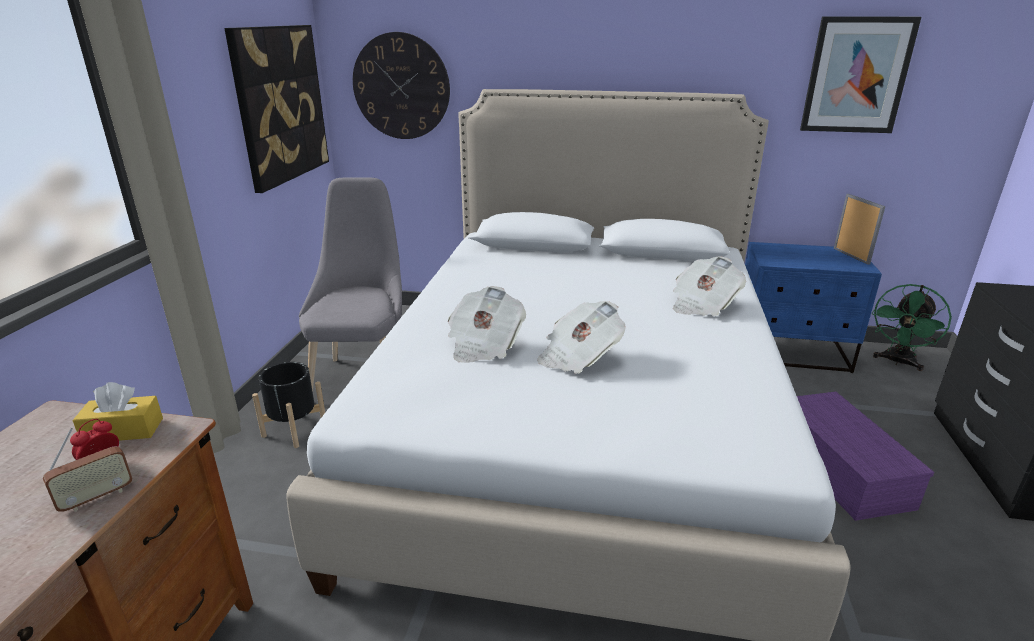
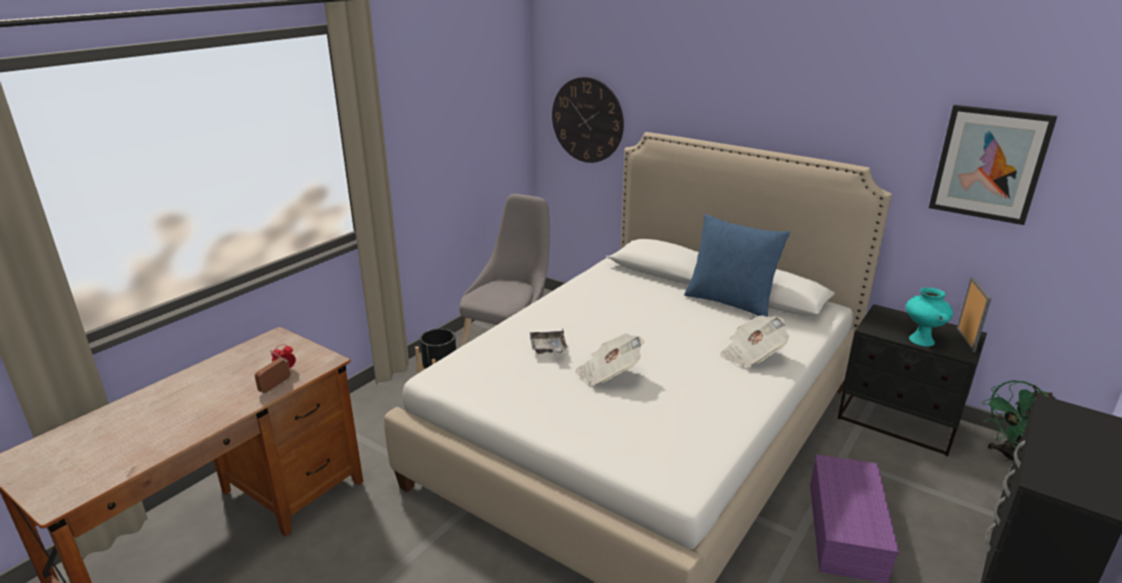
camera: 25 degrees right, 0 degrees up
(96, 498) = (275, 386): radio -> radio turned 135 degrees clockwise
(123, 430) = (304, 353): yellow tissue box -> none
(280, 104) = (485, 131): picture -> none
(484, 345) = (548, 349): newspaper -> grey tray
(629, 260) = (730, 302): none -> blue pillow
(791, 353) = (898, 421): blue nightstand -> black nightstand
(819, 263) = (920, 340): none -> turquoise vase

